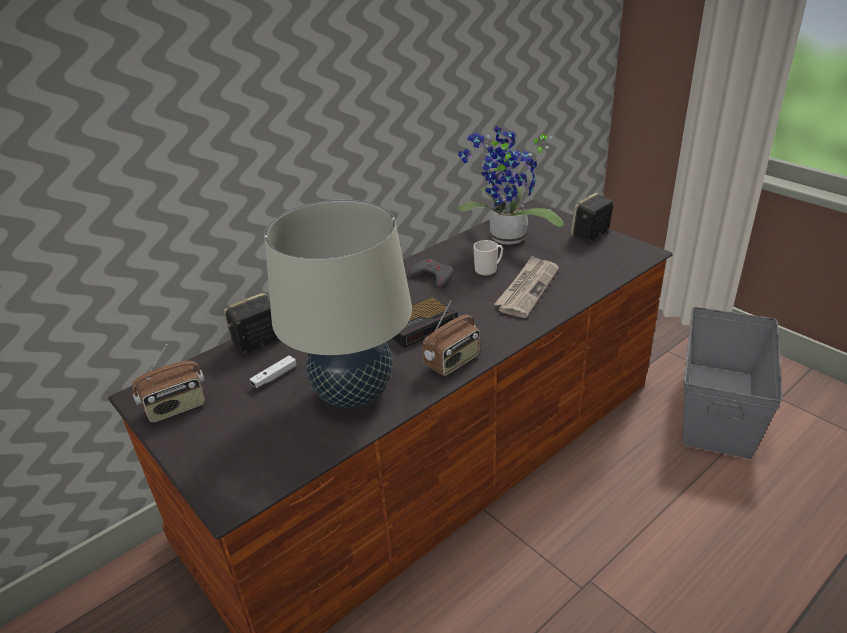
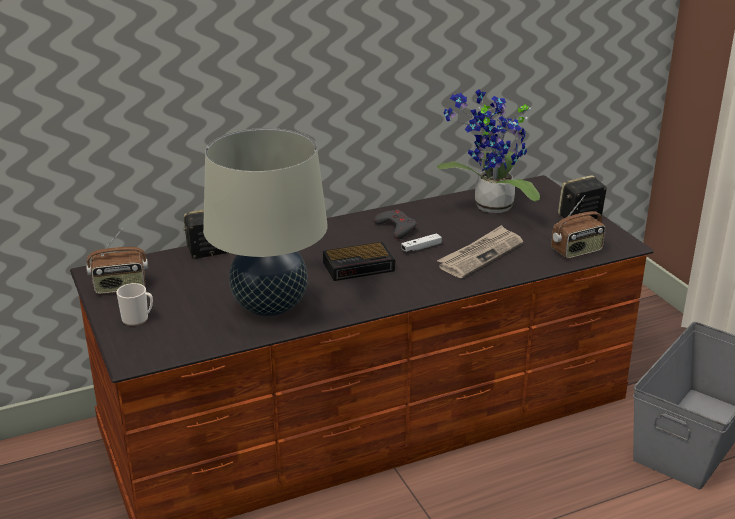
camera: 15 degrees right, 5 degrees down
(274, 377) = (210, 281): white game controller -> white game controller (421, 248)
(453, 362) = (370, 300): radio -> radio (577, 251)
(488, 270) = (454, 231): mug -> mug (138, 319)

